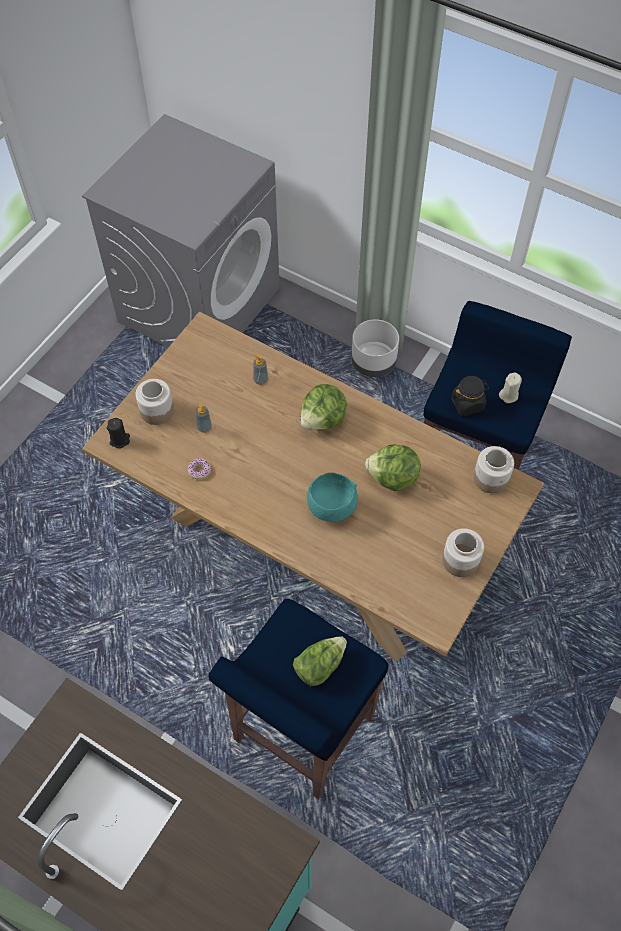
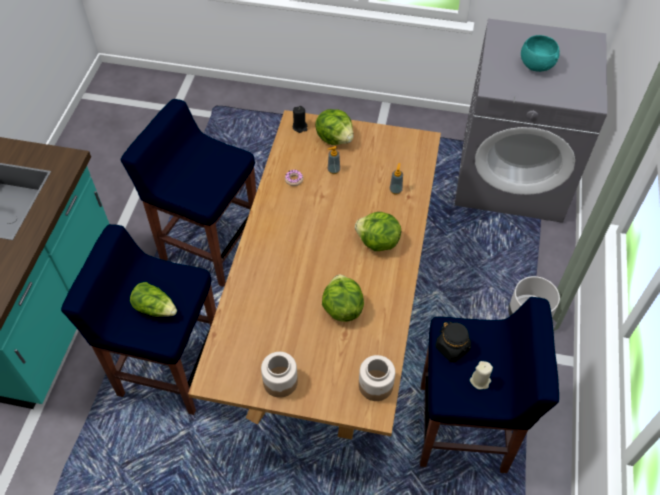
camera: 70 degrees right, 5 degrees down
(145, 640) = (209, 245): none -> blue stool
(156, 410) = (335, 138): jar -> lettuce
(330, 508) = (295, 272): turquoise bowl -> turquoise bowl (535, 65)

